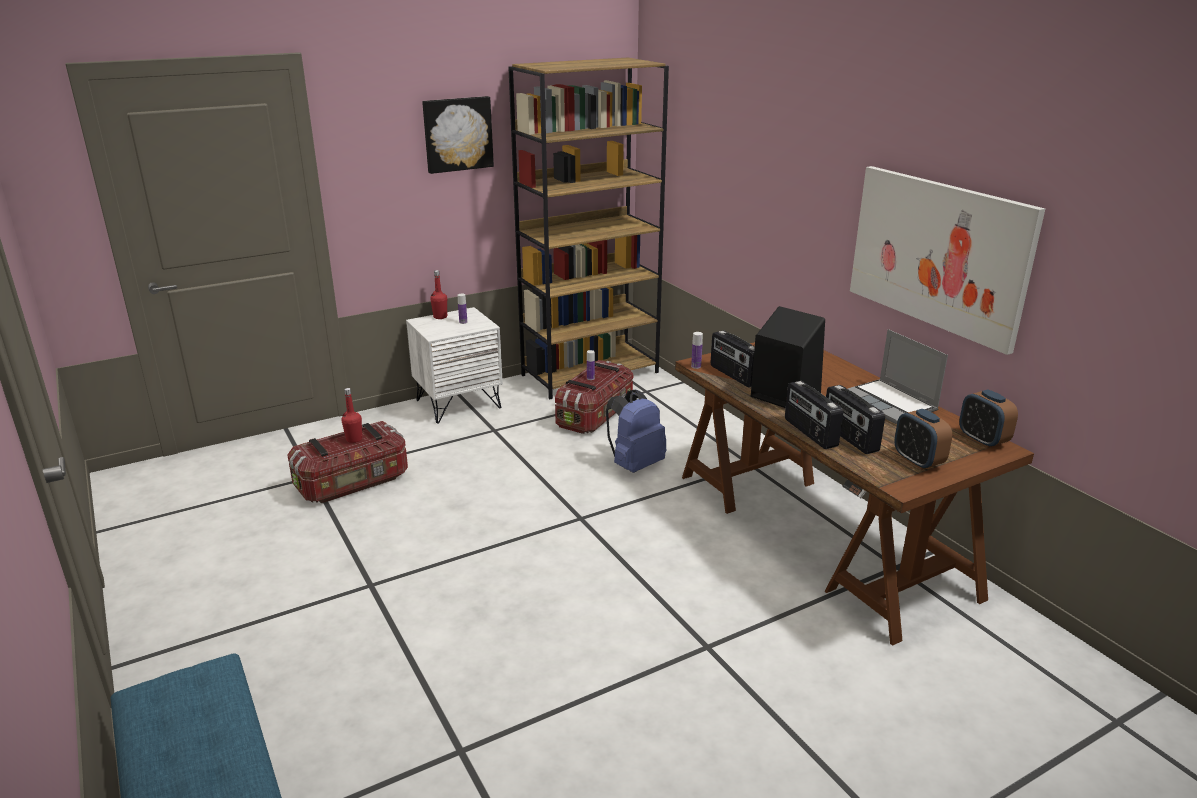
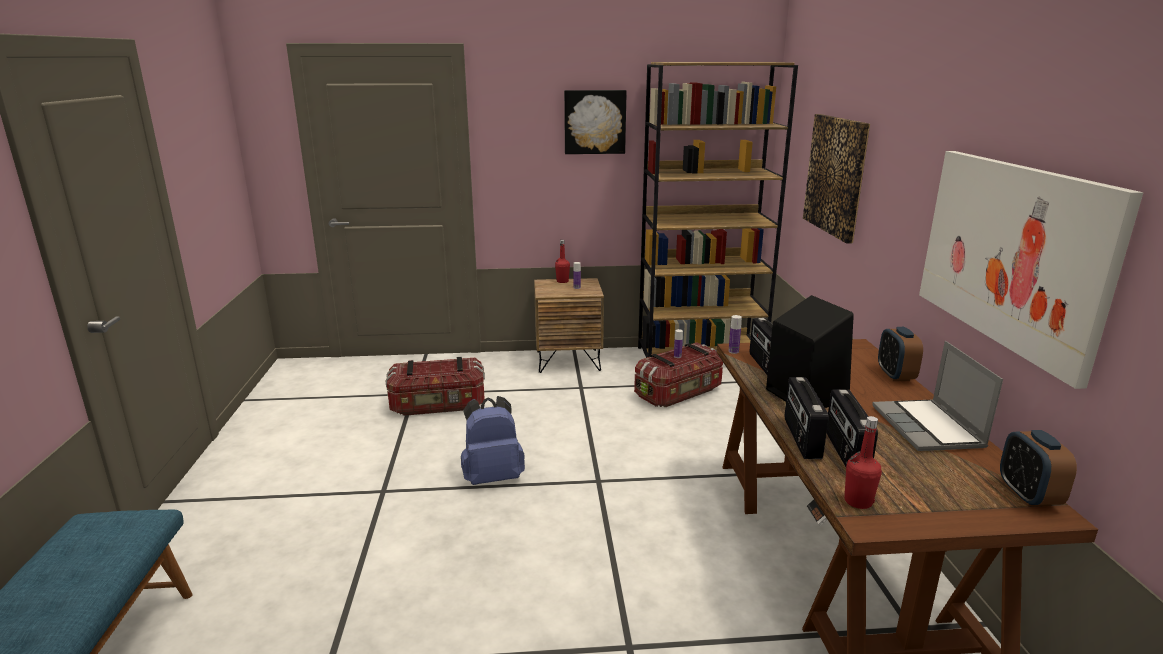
camera: 25 degrees right, 5 degrees down
(354, 439) = (443, 367): red bottle -> red bottle (858, 501)
(458, 404) = (568, 360): white nightstand -> brown nightstand
(634, 465) = (684, 444): blue backpack -> blue backpack (492, 476)
(731, 180) = (836, 175): none -> picture
(918, 461) = (914, 499): alarm clock -> alarm clock (895, 375)

